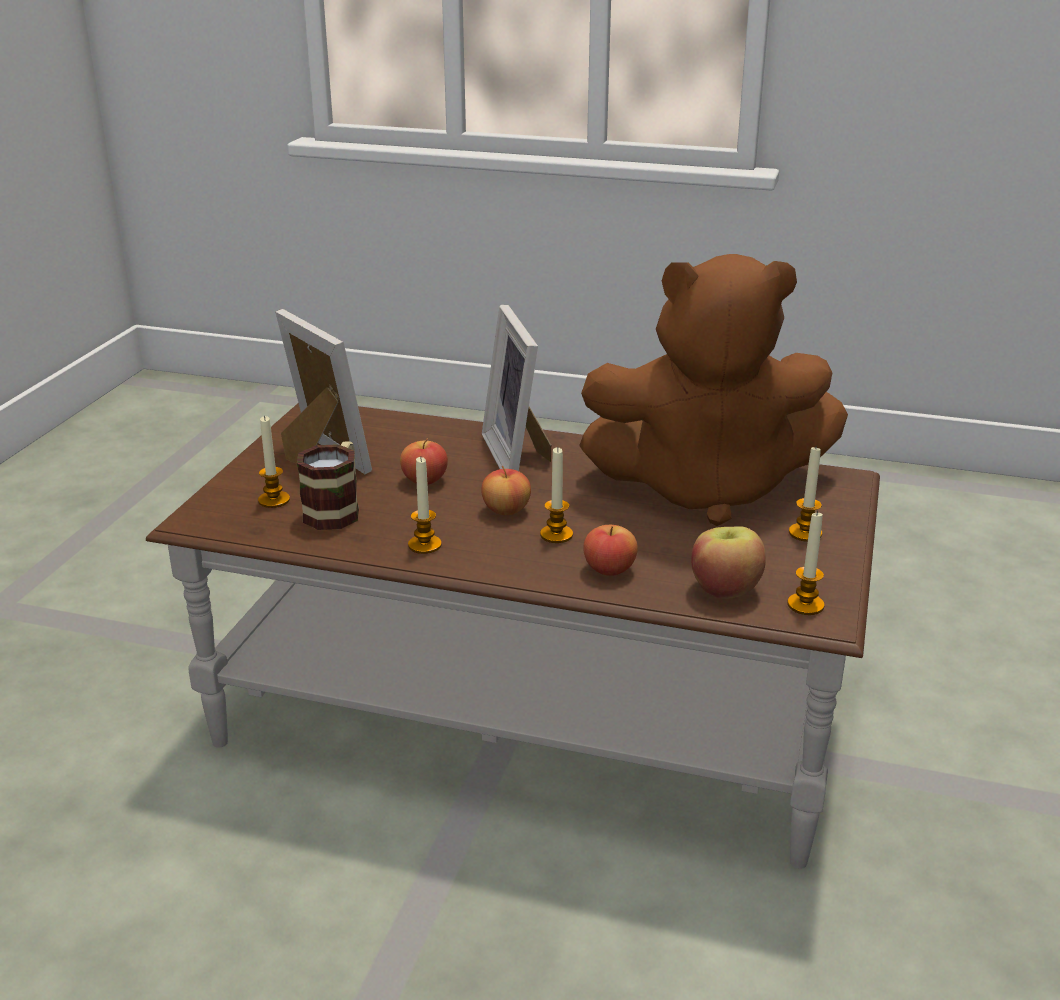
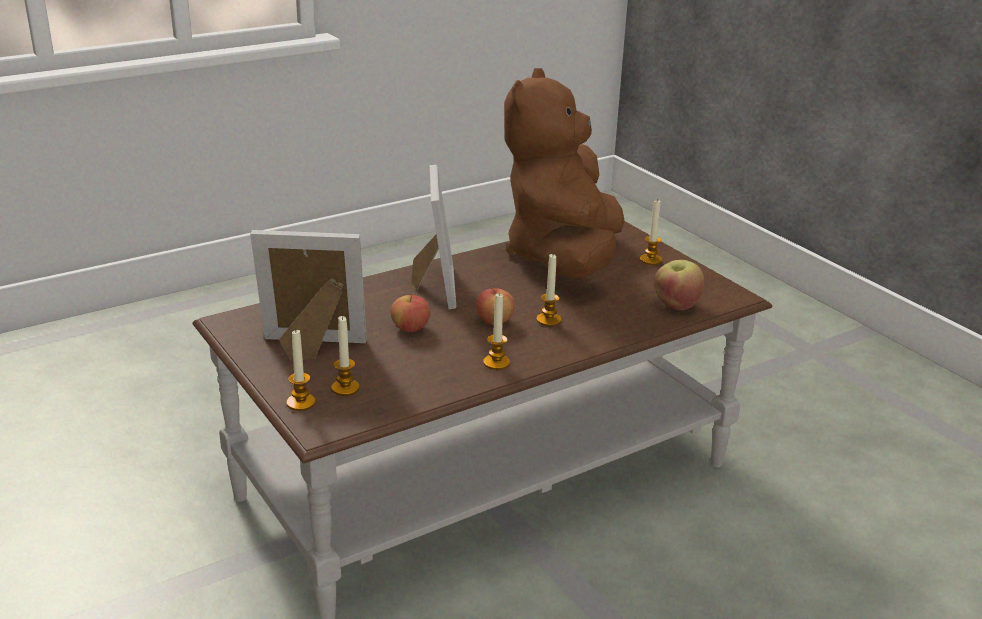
camera: 50 degrees left, 0 degrees up
(336, 509) = (399, 372): mug -> none
(519, 456) = (433, 287): picture frame -> picture frame turned 120 degrees counterclockwise
(609, 569) = (610, 323): apple -> none
(706, 488) = (563, 258): brown plush toy -> brown plush toy turned 150 degrees clockwise
(805, 605) = (719, 294): candle -> candle (301, 403)

